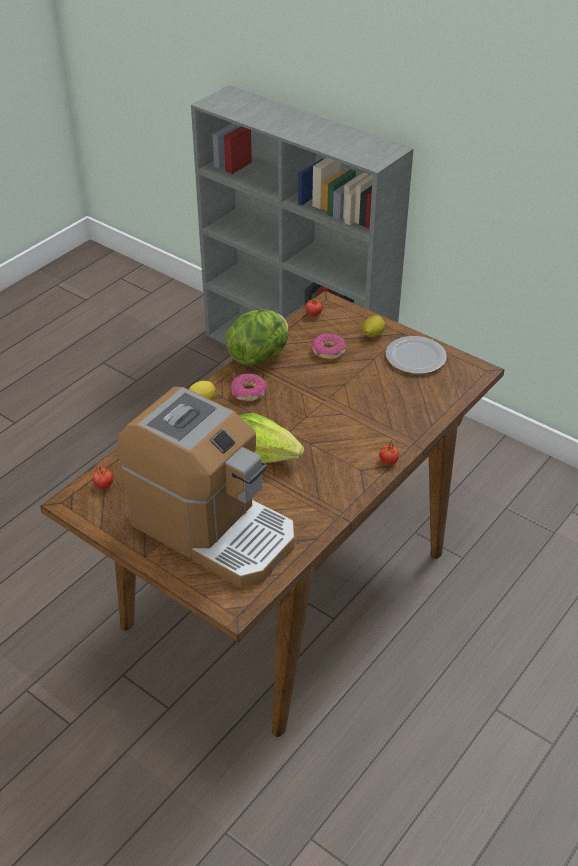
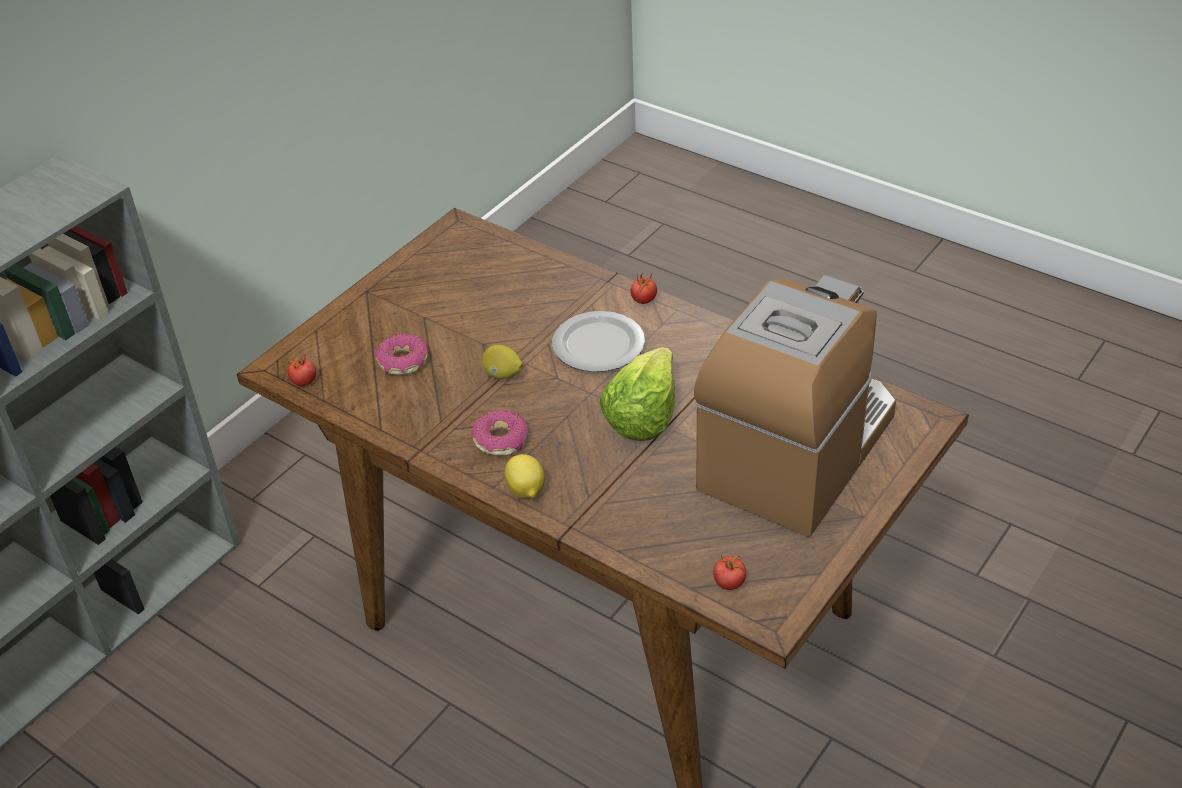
camera: 90 degrees left, 0 degrees up
(260, 356) = (409, 435): lettuce -> none
(373, 335) = (367, 319): lemon -> lemon (503, 375)
(415, 357) = (423, 279): plate -> plate (597, 345)

